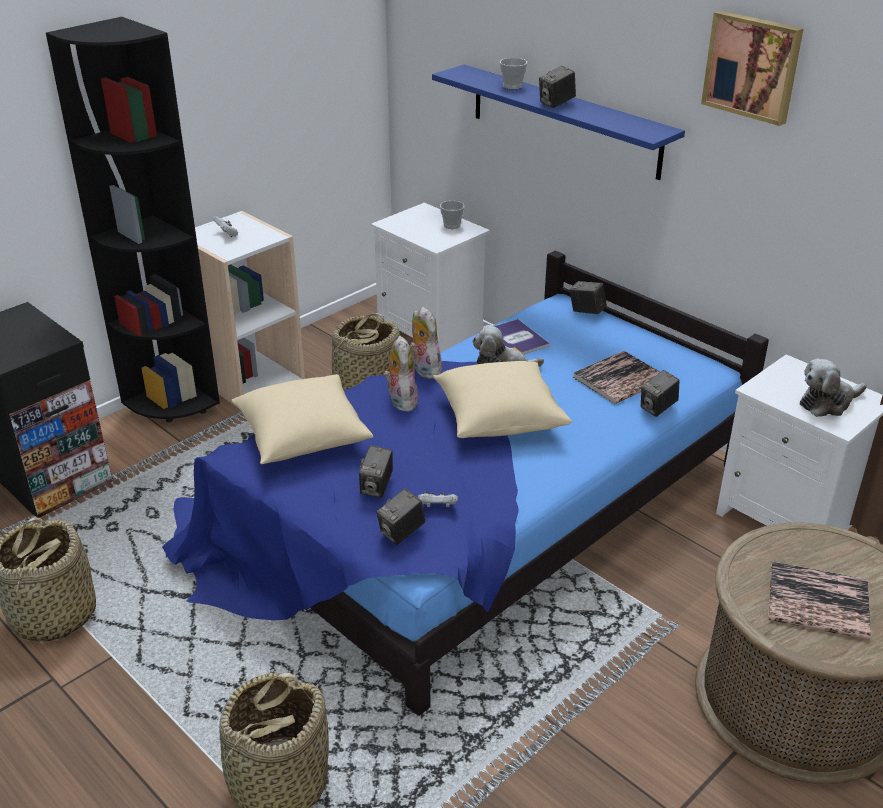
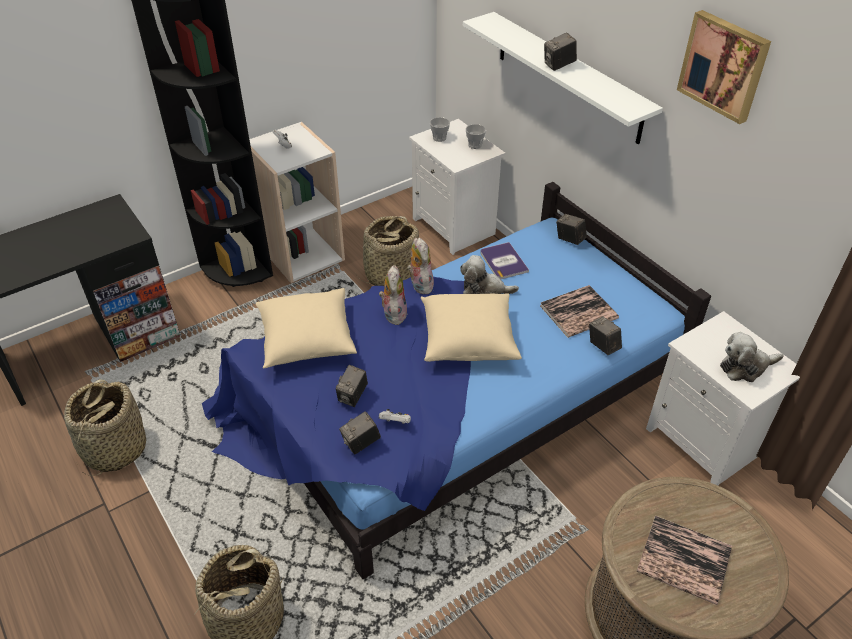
camera: 10 degrees right, 10 degrees up
(512, 86) = (527, 41): cup -> cup (439, 138)
(564, 121) = (568, 77): blue shelf -> white shelf
(658, 408) = (603, 346): camera -> camera turned 90 degrees clockwise

